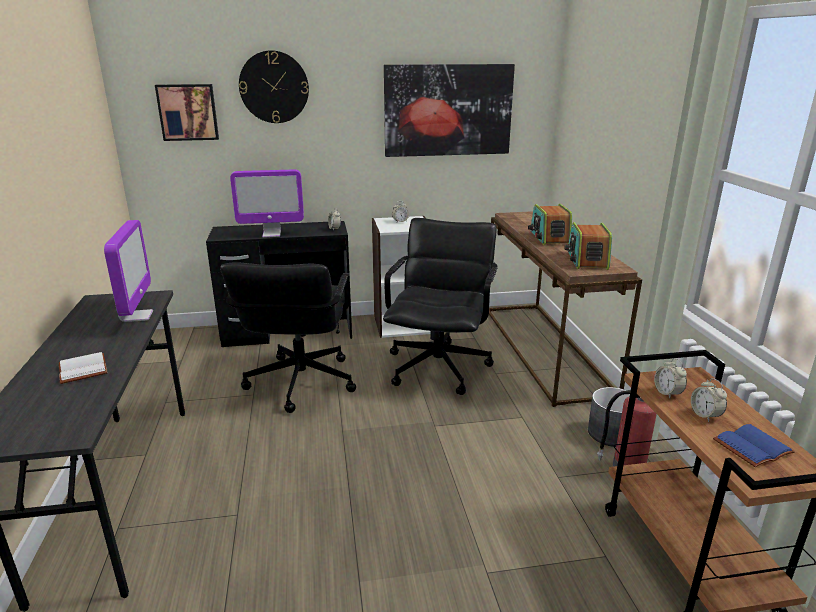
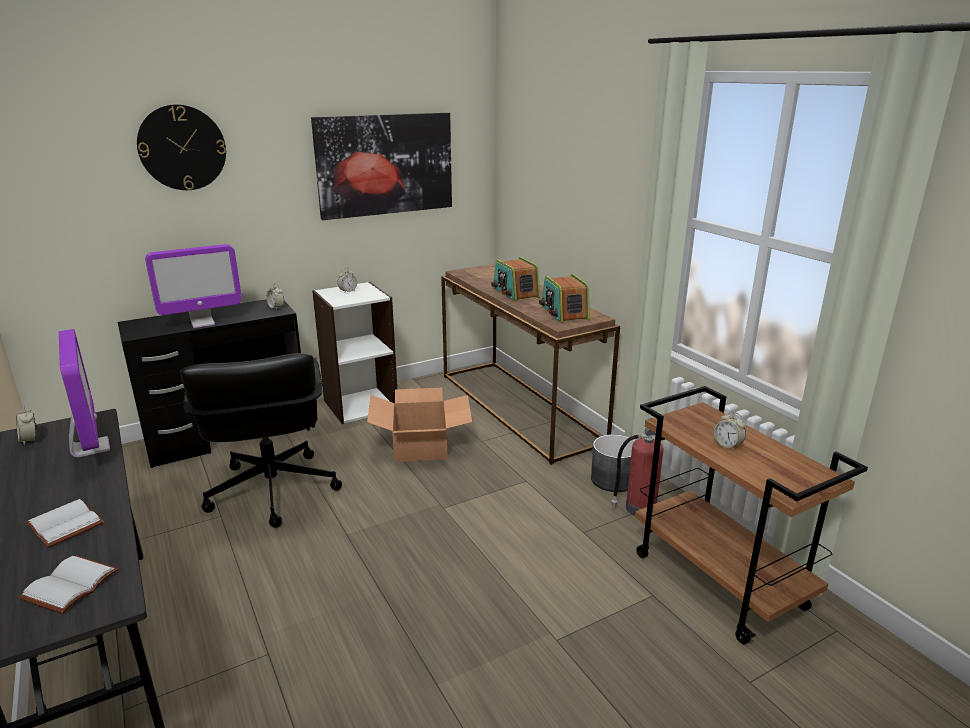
camera: 20 degrees left, 0 degrees up
(56, 416) = (71, 586): none -> white book
(188, 112) = (71, 183): picture -> none
(439, 367) = (421, 445): black office chair -> cardboard box
(667, 393) = (689, 431): alarm clock -> alarm clock (30, 440)
(751, 446) = (774, 464): blue book -> none

